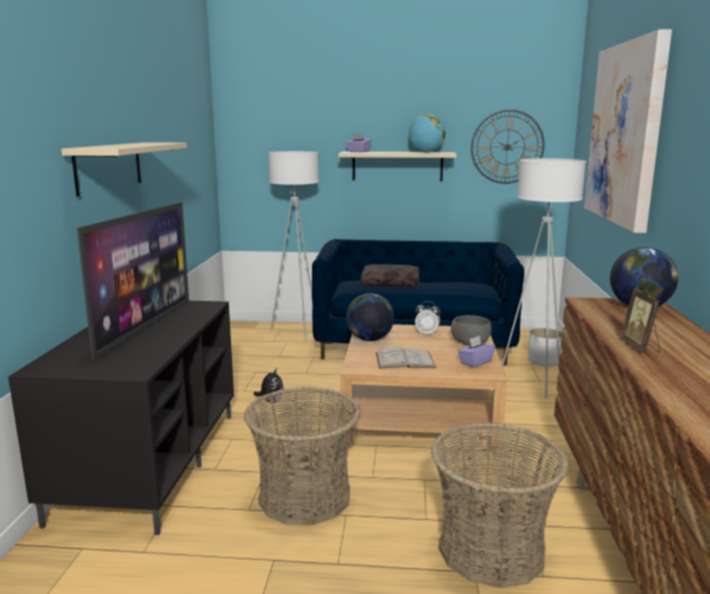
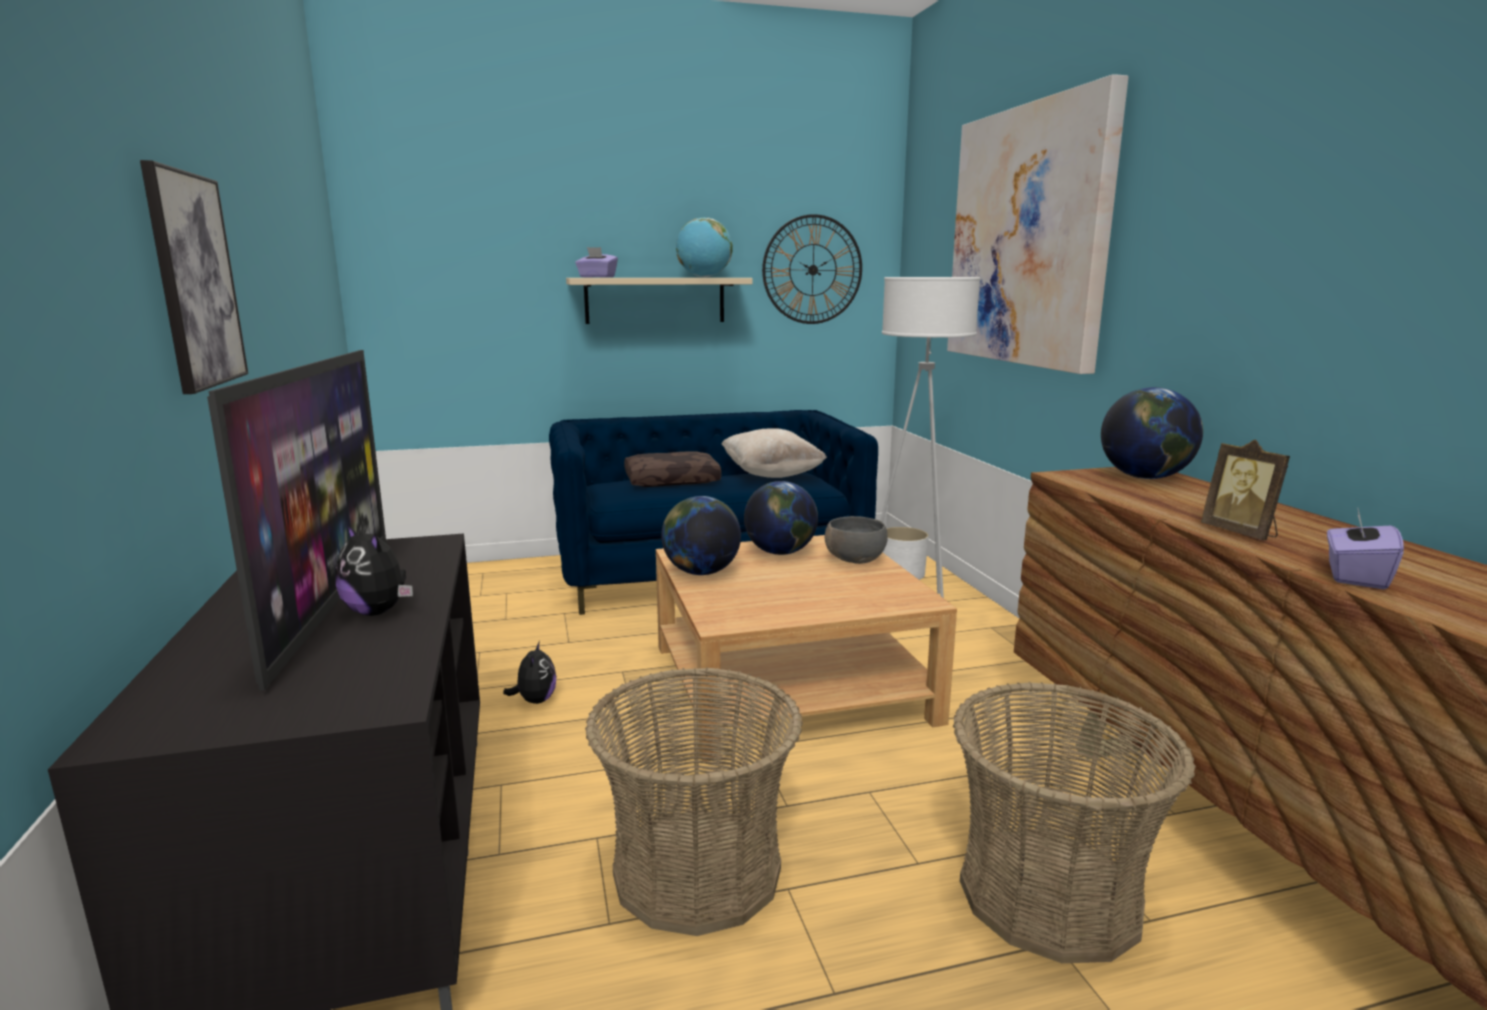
camera: 20 degrees left, 0 degrees up
(109, 167) = (195, 280): beige shelf -> picture
(161, 334) = (378, 611): none -> plush toy
(298, 331) = (515, 574): white floor lamp -> none
(404, 360) = (784, 599): white book -> none
(427, 333) = (780, 552): alarm clock -> globe
(457, 285) = (771, 475): none -> beige pillow
(475, 362) = (890, 588): purple tissue box -> purple tissue box (1355, 576)

